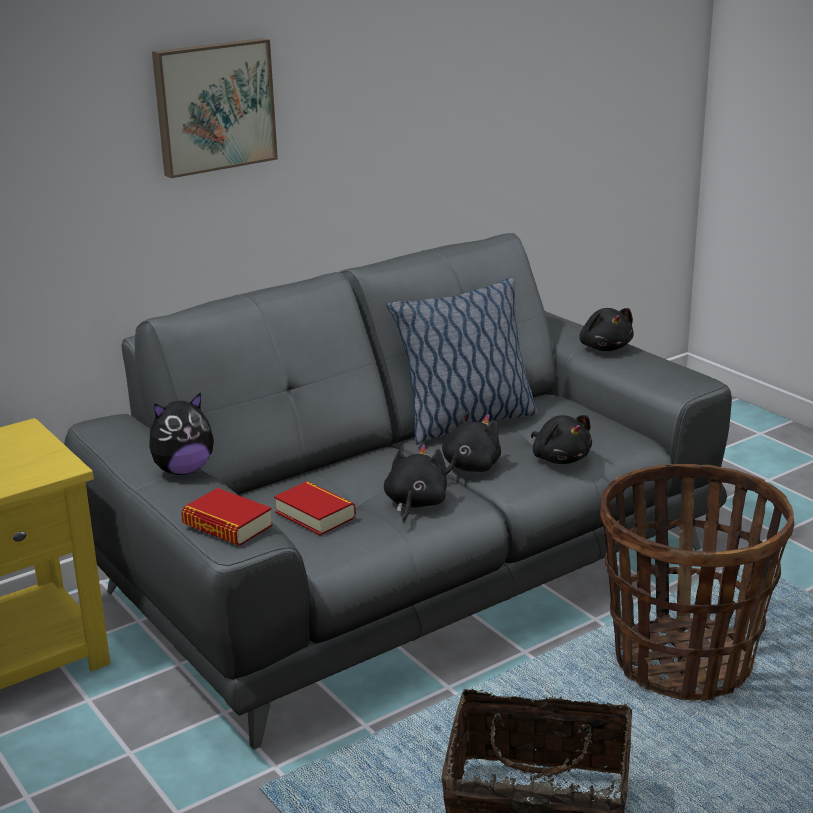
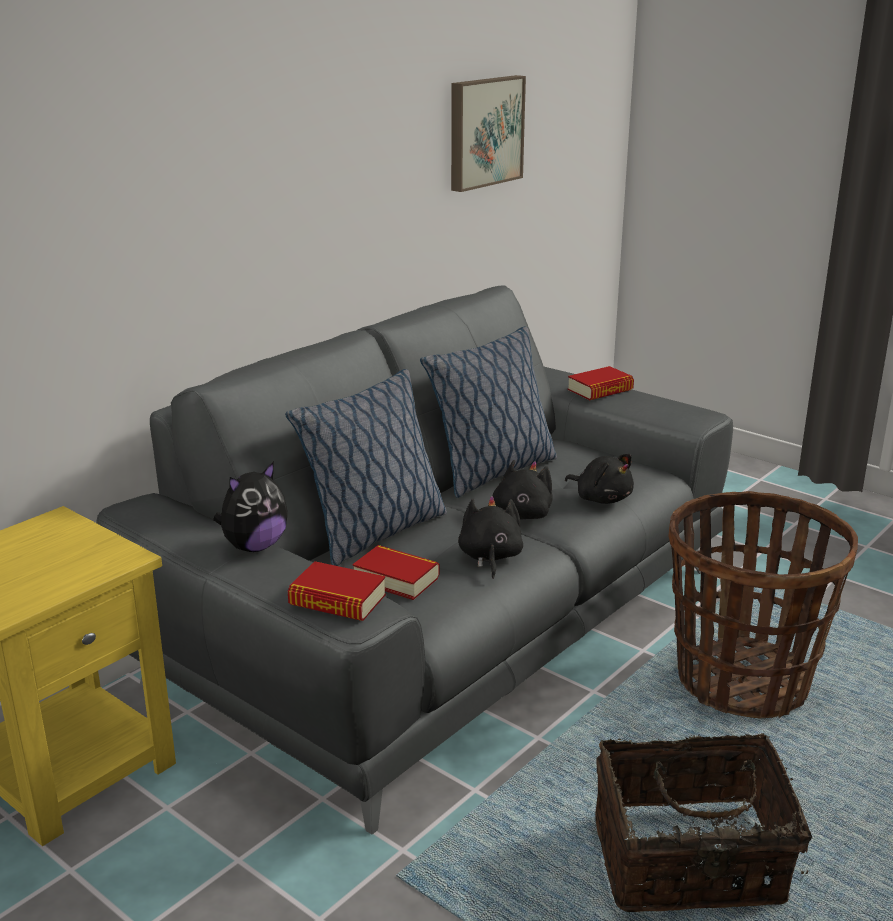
camera: 15 degrees left, 0 degrees up
(213, 106) = (230, 160): picture -> picture (484, 132)
(319, 471) = (374, 533): none -> pillow
(605, 347) = (600, 390): black plush toy -> book

